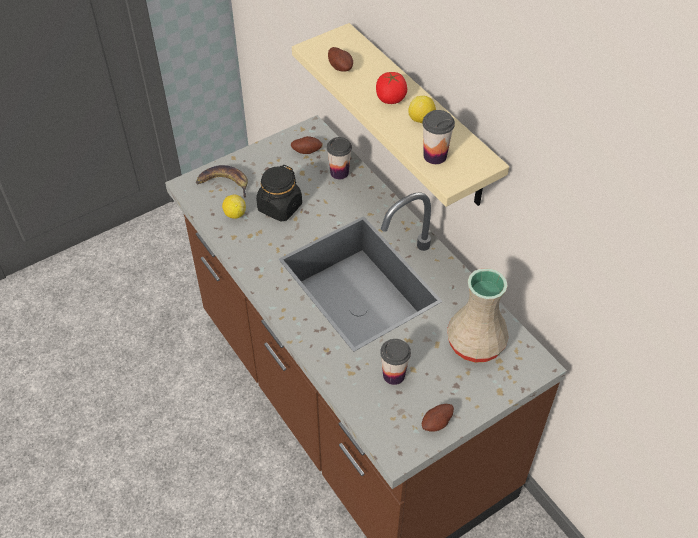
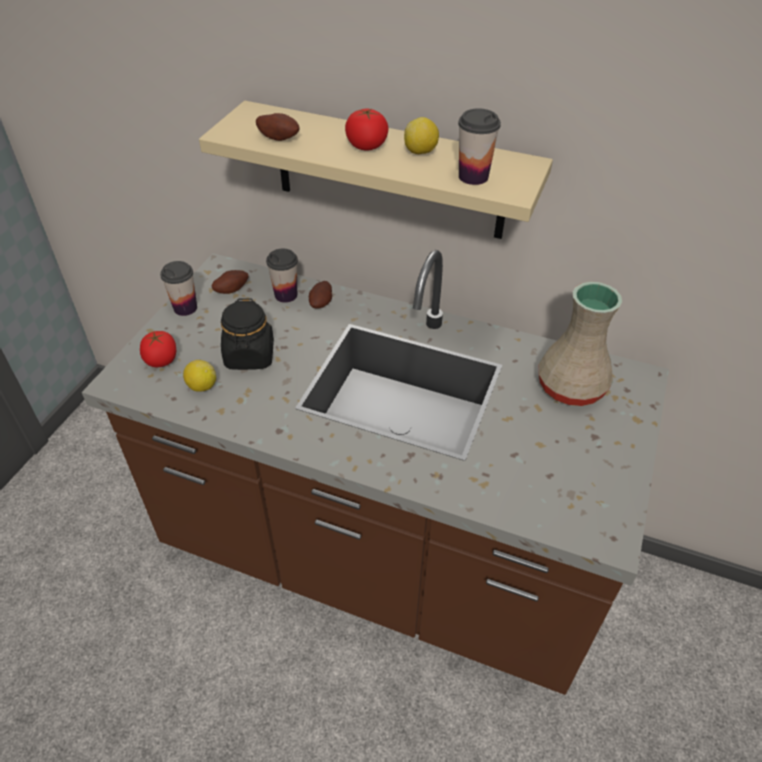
camera: 35 degrees left, 5 degrees down
(224, 183) = (161, 360): banana -> tomato
(393, 375) = (528, 461): cup -> cup (185, 308)
(437, 423) = (616, 484): potato -> potato (322, 303)

